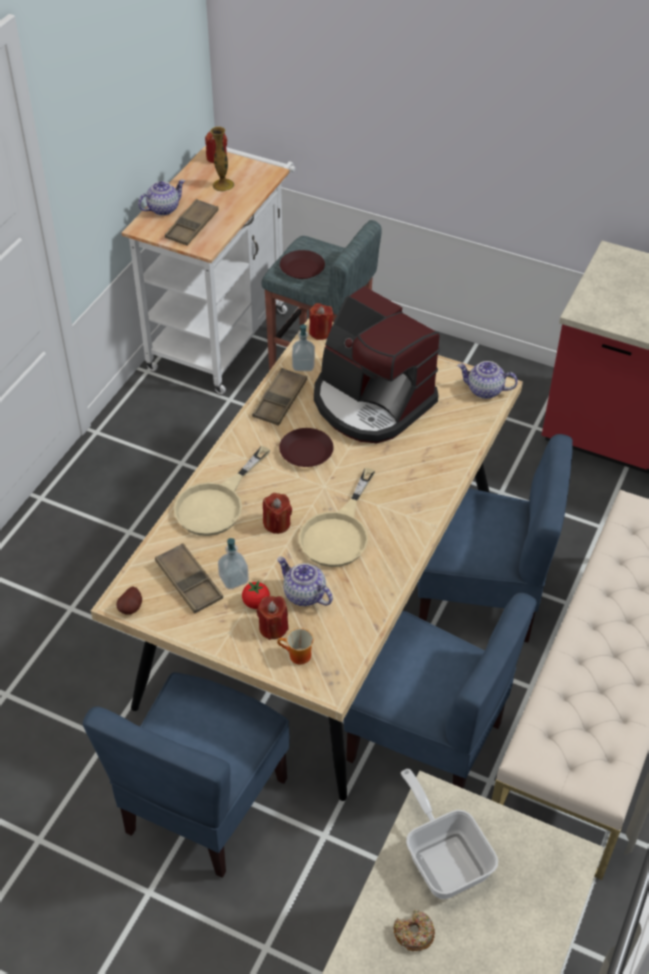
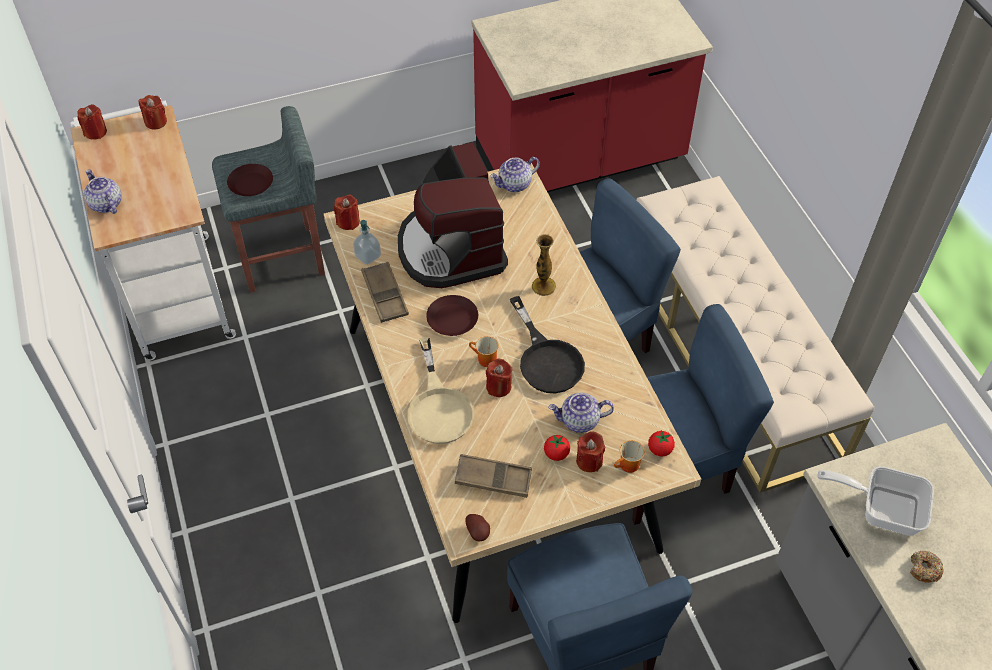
camera: 45 degrees left, 5 degrees up
(163, 208) = (105, 204): teapot -> teapot turned 45 degrees counterclockwise
(192, 226) = (151, 203): brown tray -> none
(223, 185) = (132, 152): vase -> vase (543, 286)
(234, 579) = (520, 450): soap dispenser -> none
(263, 174) = (156, 122): none -> red candle
(291, 497) = (484, 360): none -> mug
(338, 665) = (660, 449): none -> tomato
(339, 532) = (546, 359): beige frying pan -> black frying pan
(371, 402) = (451, 249): coffee machine -> coffee machine turned 75 degrees clockwise

